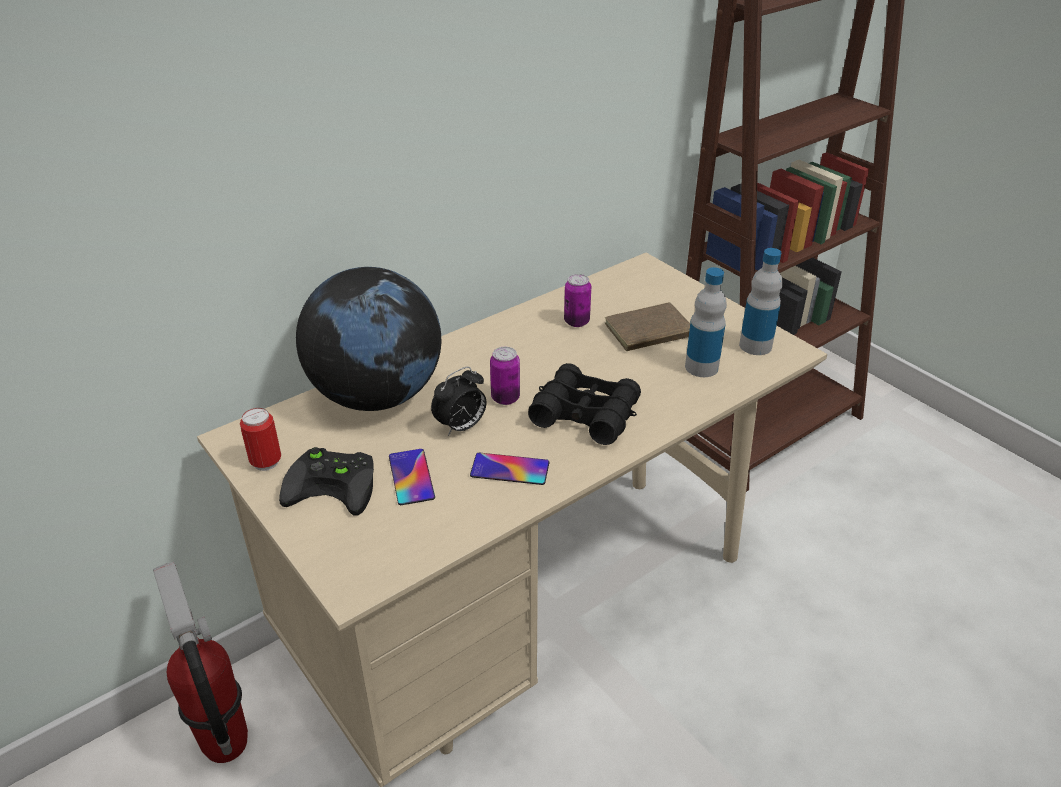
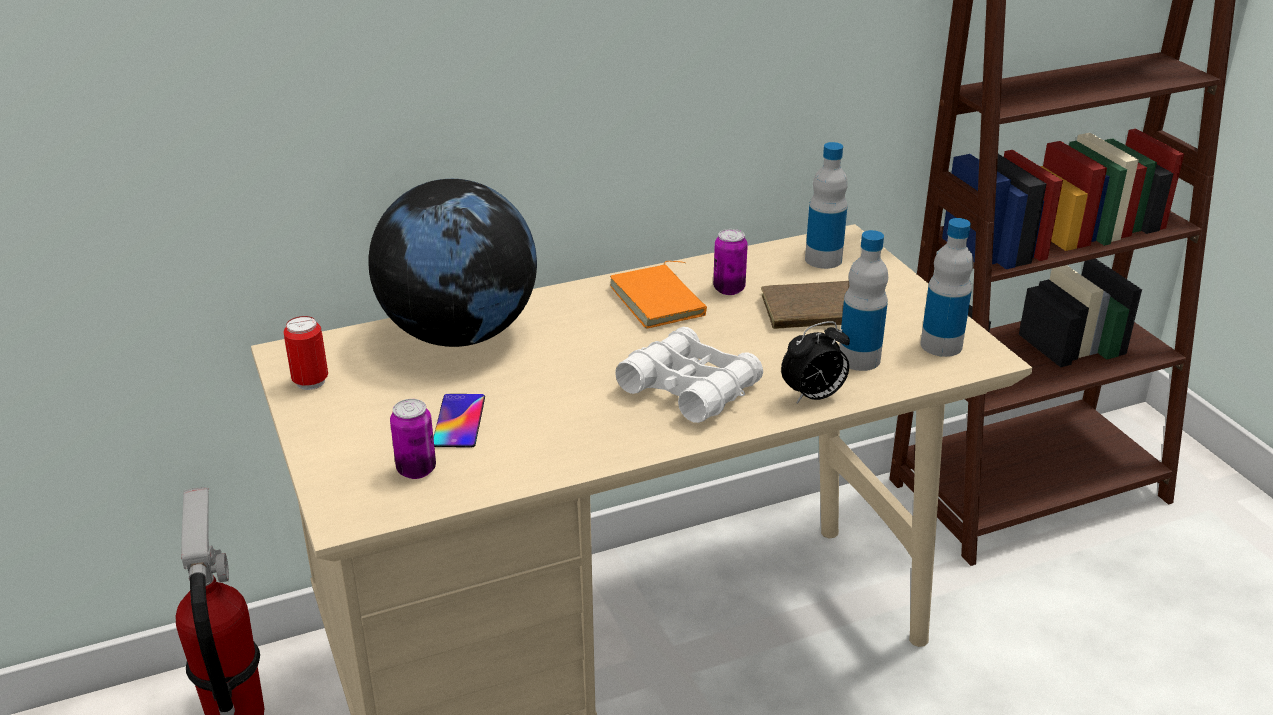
camera: 15 degrees right, 5 degrees down
(336, 484) = (374, 415): black game controller -> none
(461, 427) = (538, 380): alarm clock -> alarm clock (813, 397)
(505, 398) = (604, 358): can -> can (416, 470)
(510, 469) = (573, 431): phone -> none
(528, 340) = (660, 301): none -> orange book
(585, 414) = (689, 388): black binoculars -> white binoculars
(636, 286) = (823, 259): none -> bottle

